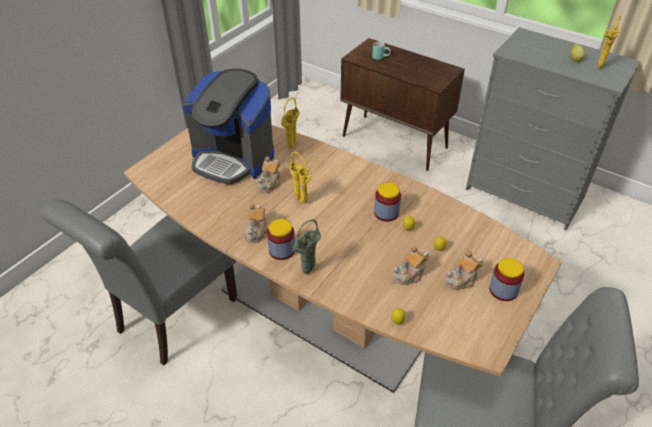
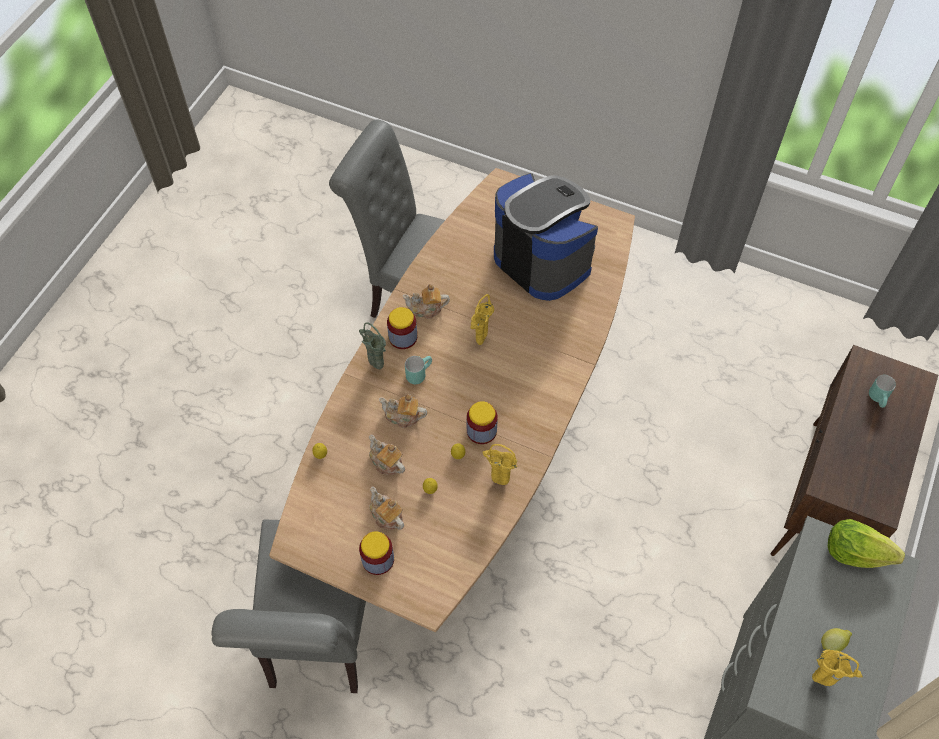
camera: 80 degrees right, 15 degrees up
(233, 158) = (543, 259): coffee machine -> coffee machine turned 120 degrees clockwise
(270, 183) = (507, 305): teapot -> teapot (403, 416)
(291, 148) = (579, 313): yellow vase -> yellow vase (498, 482)
(322, 244) = (418, 373): none -> turquoise mug
(516, 43) = (855, 552): none -> lettuce

